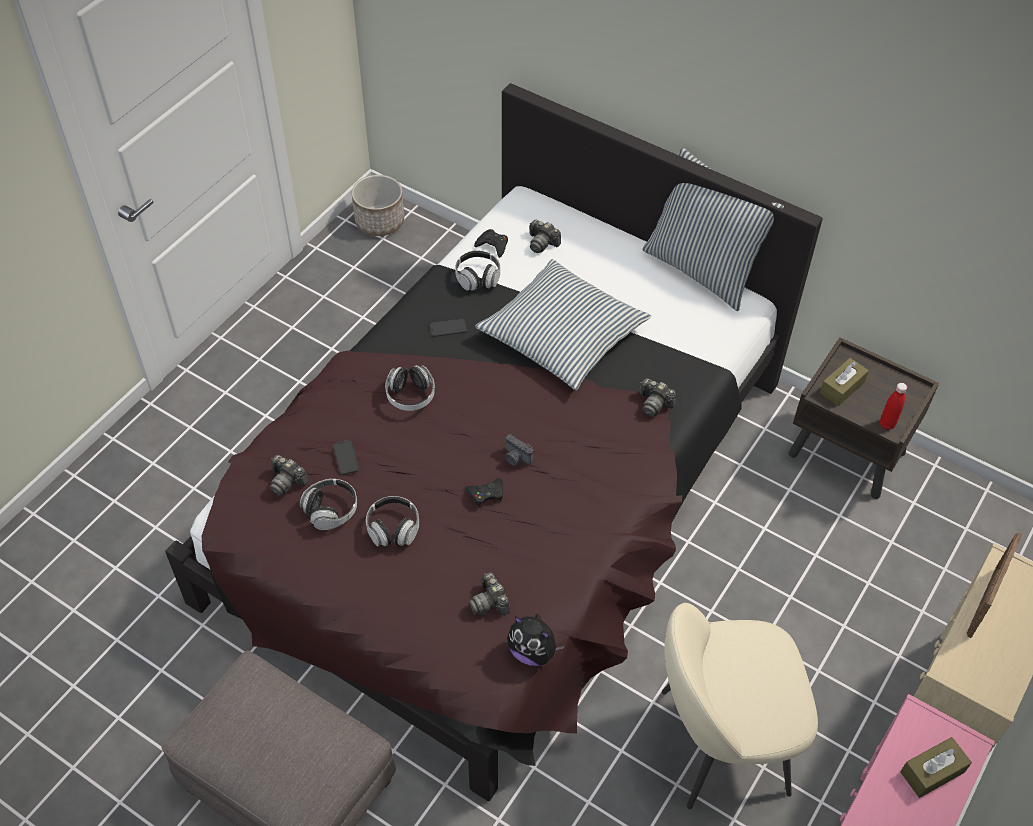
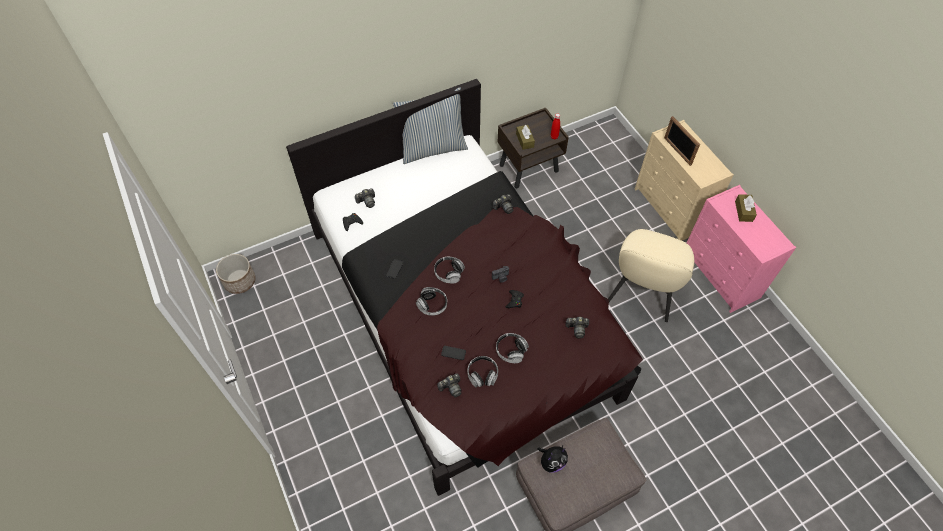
camera: 60 degrees left, 5 degrees up
(477, 278) = (370, 240): headphones -> headphones (449, 273)
(533, 651) = (612, 324): plush toy -> plush toy (551, 462)
(562, 335) = (434, 223): pillow -> none

